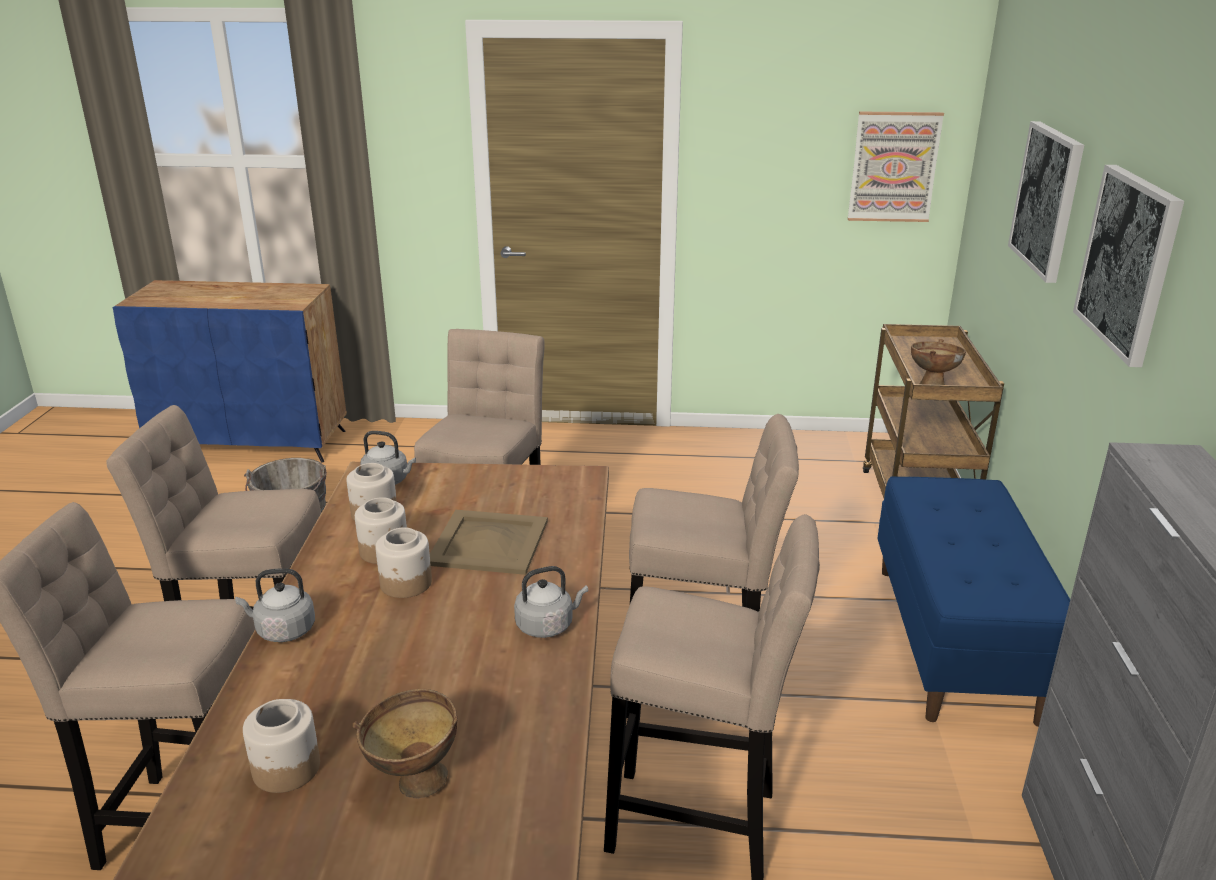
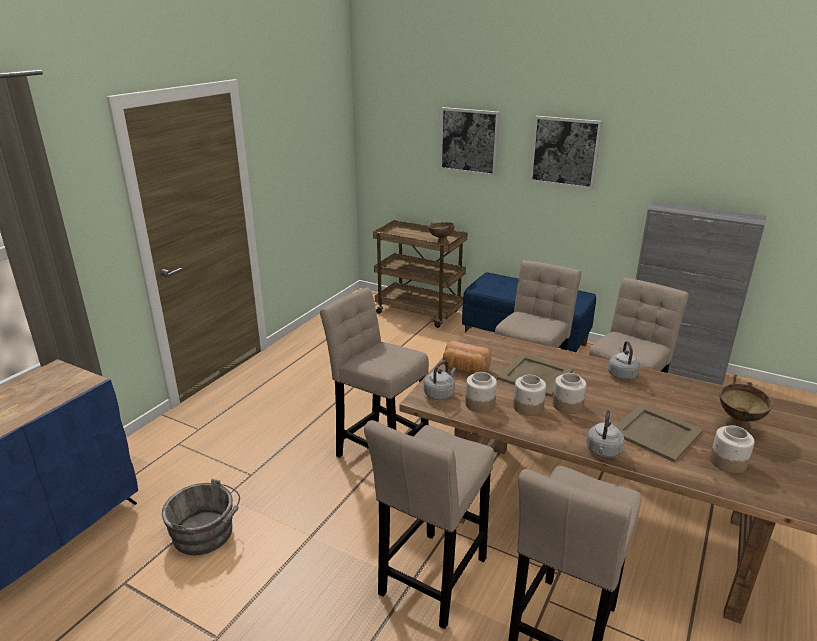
camera: 65 degrees left, 0 degrees up
(359, 679) = (656, 432): none -> beige tray
(469, 485) = (464, 369): none -> bread
(893, 167) = (331, 149): picture -> none

